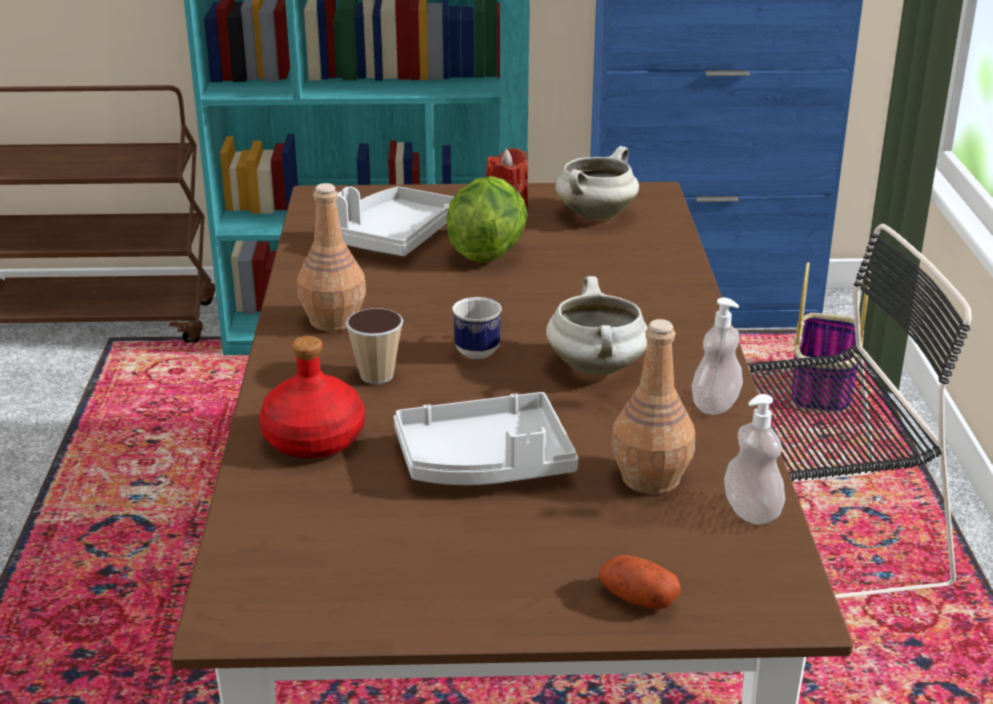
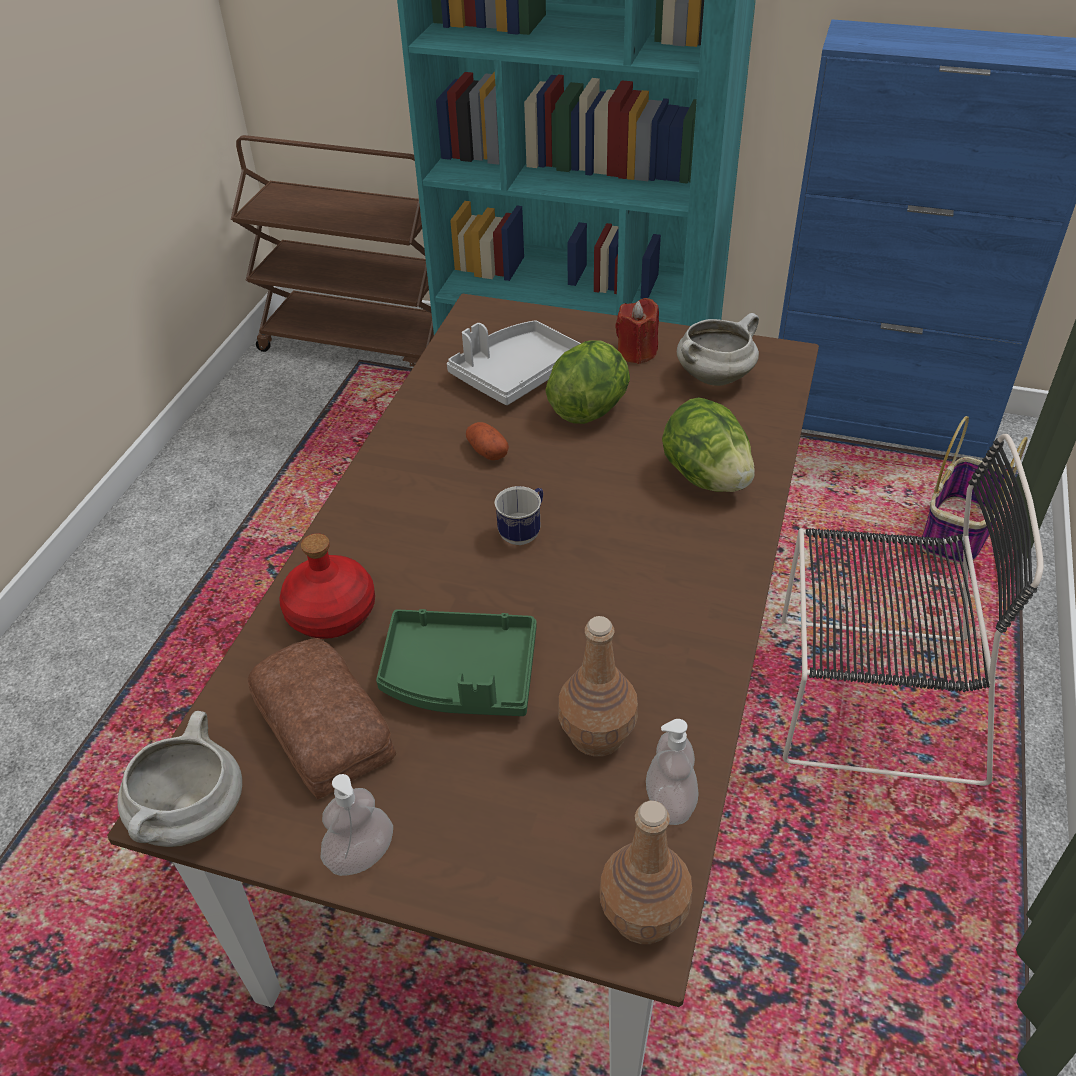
camera: 20 degrees right, 15 degrees up
(333, 321) = (414, 470): brown bottle -> brown bottle (642, 915)
(364, 523) = (324, 724): none -> bread
(377, 375) = (419, 546): cup -> none
(485, 463) = (460, 677): grey tray -> green tray
(598, 368) = (618, 580): white cooking pot -> white cooking pot (191, 817)
(634, 285) = (705, 477): none -> lettuce
(637, 598) = (511, 883): potato -> potato (487, 451)
(715, 405) = (704, 653): soap dispenser -> soap dispenser (361, 855)

